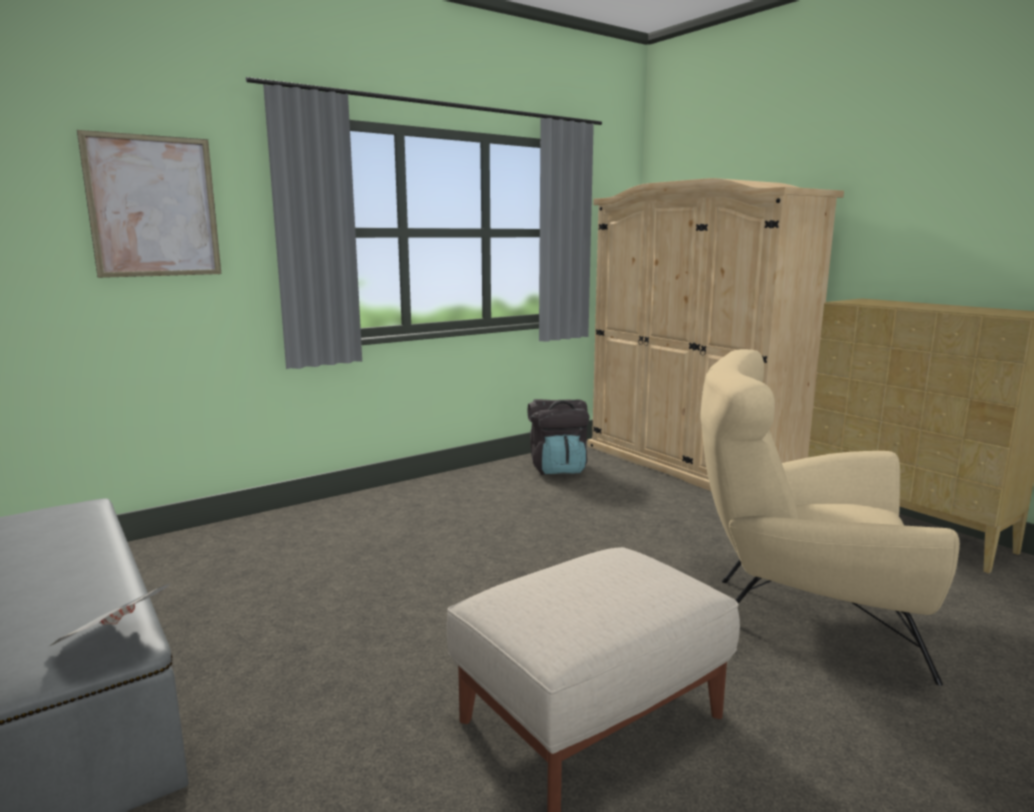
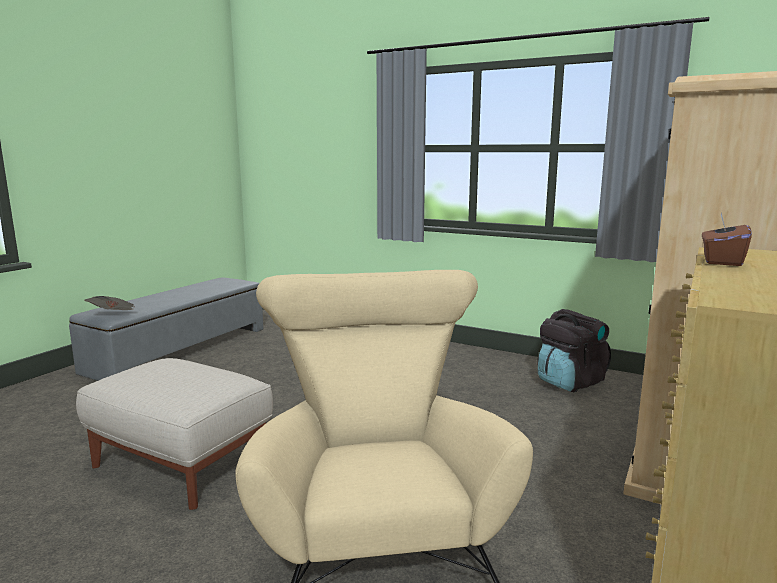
camera: 65 degrees right, 0 degrees up
(153, 207) = (328, 134): picture -> none
(893, 306) = (721, 261): none -> brown tissue box

